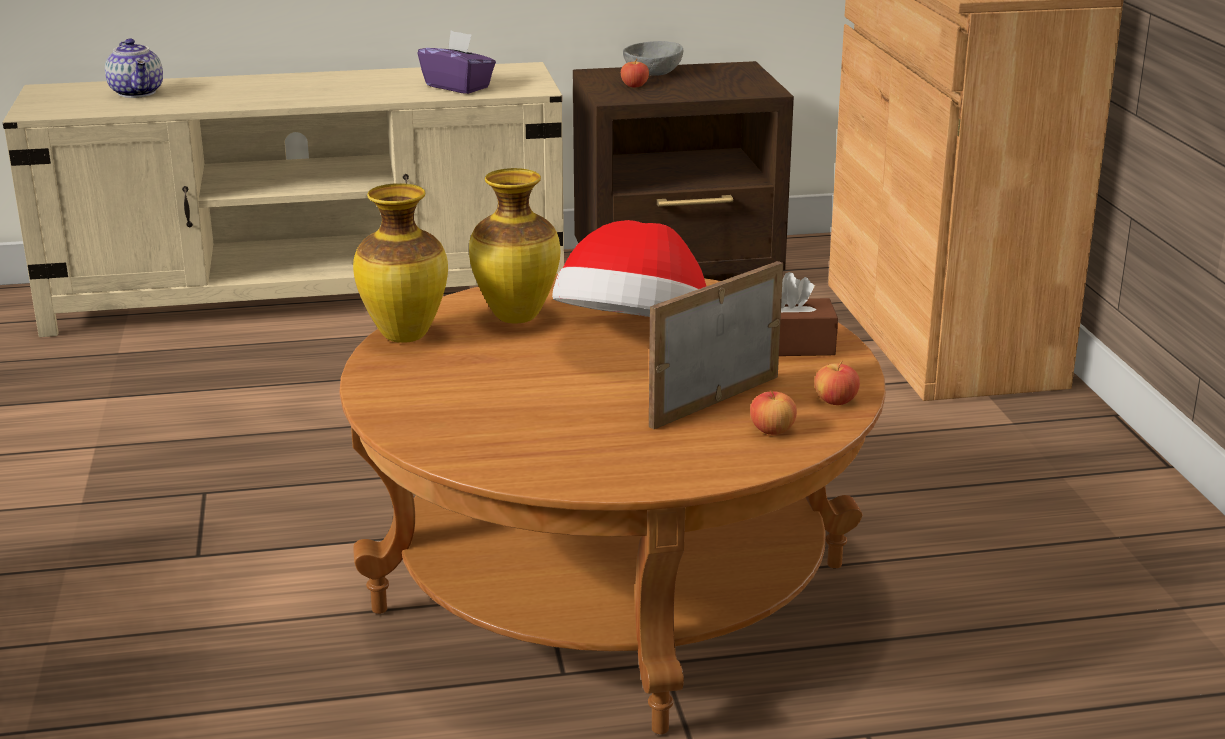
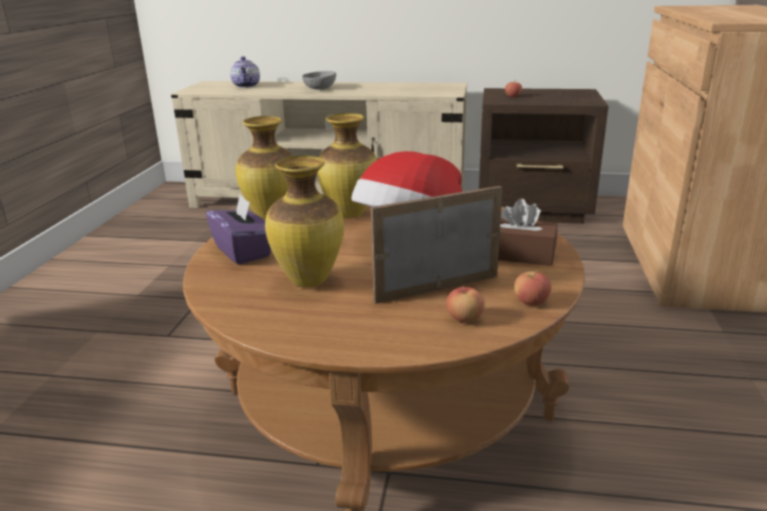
camera: 20 degrees right, 0 degrees up
(458, 87) = (409, 90): purple tissue box -> purple tissue box (243, 251)
(544, 414) = (309, 281): none -> vase
(653, 73) = (528, 91): grey bowl -> grey bowl (319, 88)

